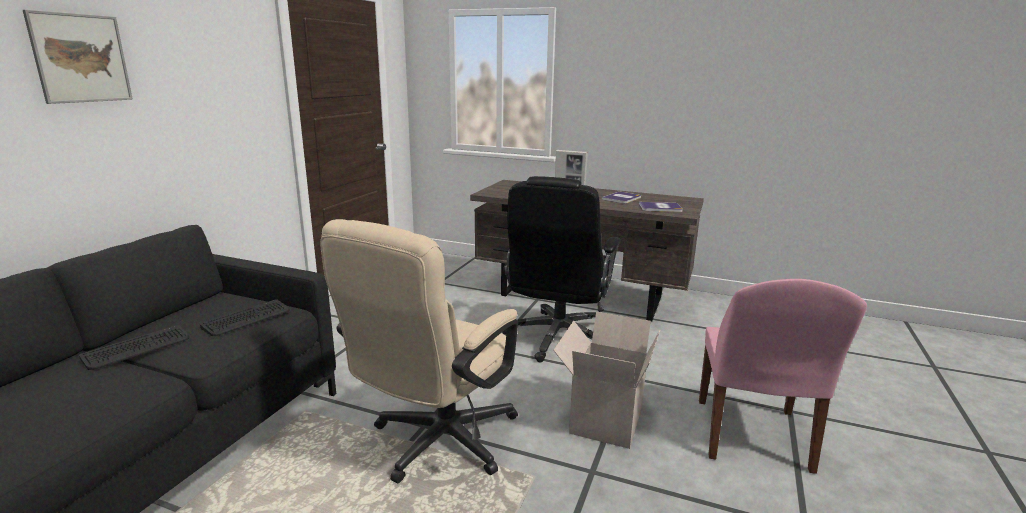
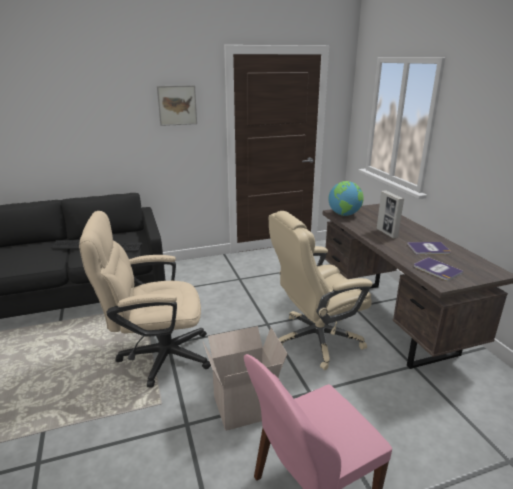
camera: 50 degrees right, 5 degrees up
(81, 58) = (98, 106): picture -> picture (177, 105)
(499, 193) = (344, 214): none -> globe
(557, 338) = (316, 340): black office chair -> beige office chair

